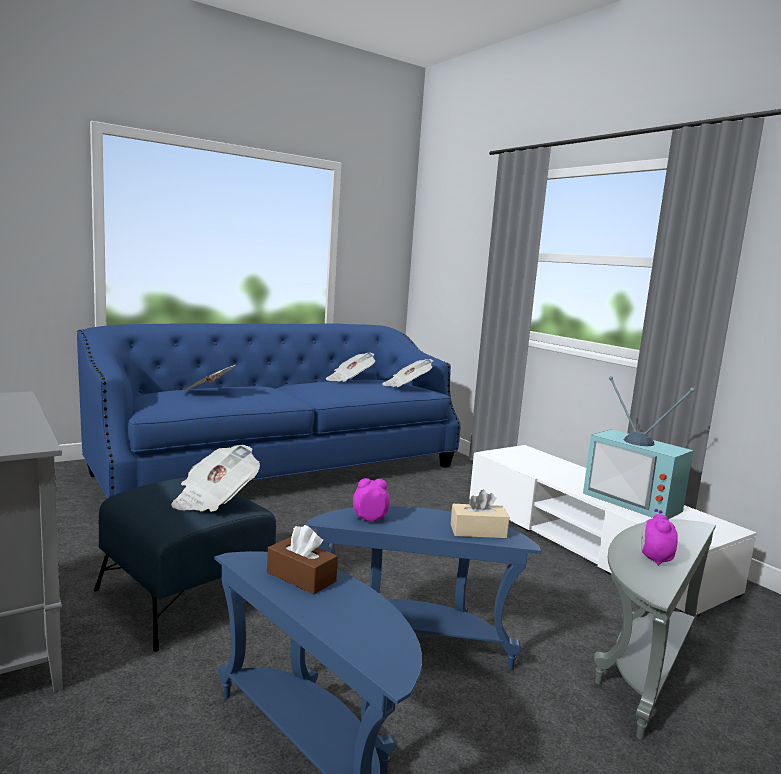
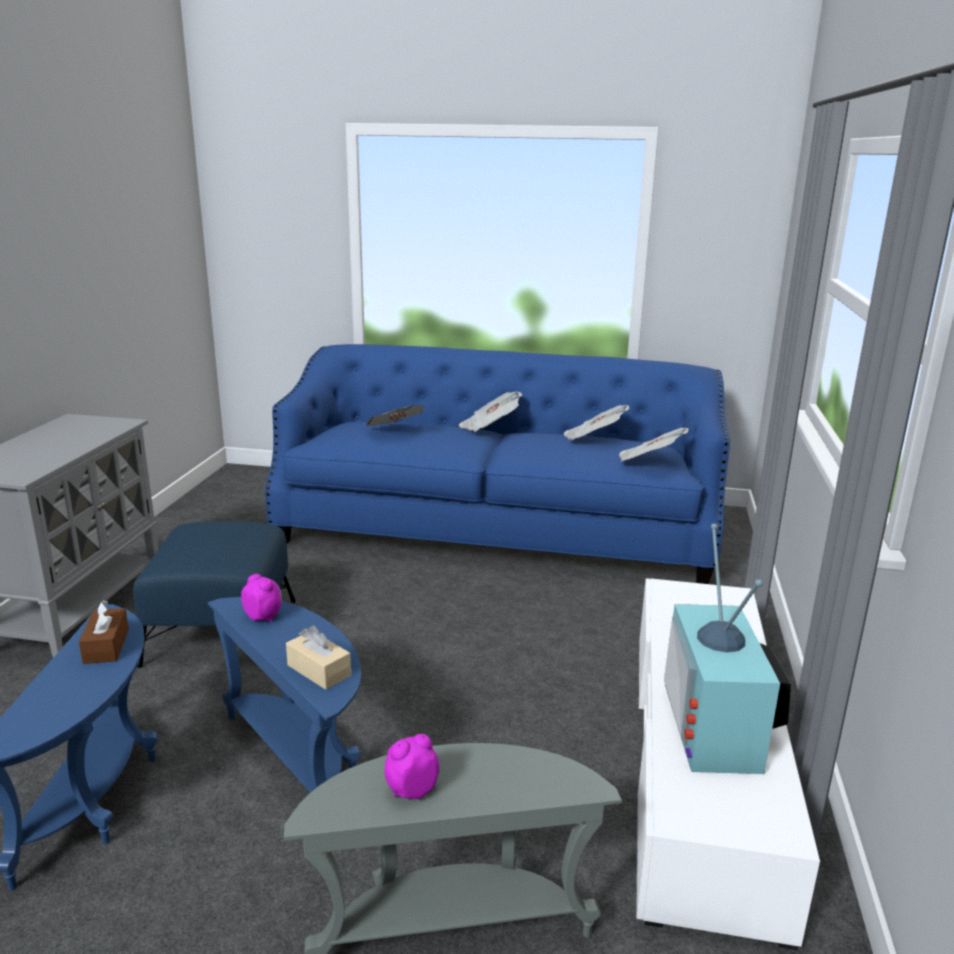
camera: 45 degrees right, 10 degrees up
(214, 500) = (221, 552): newspaper -> newspaper (489, 427)

